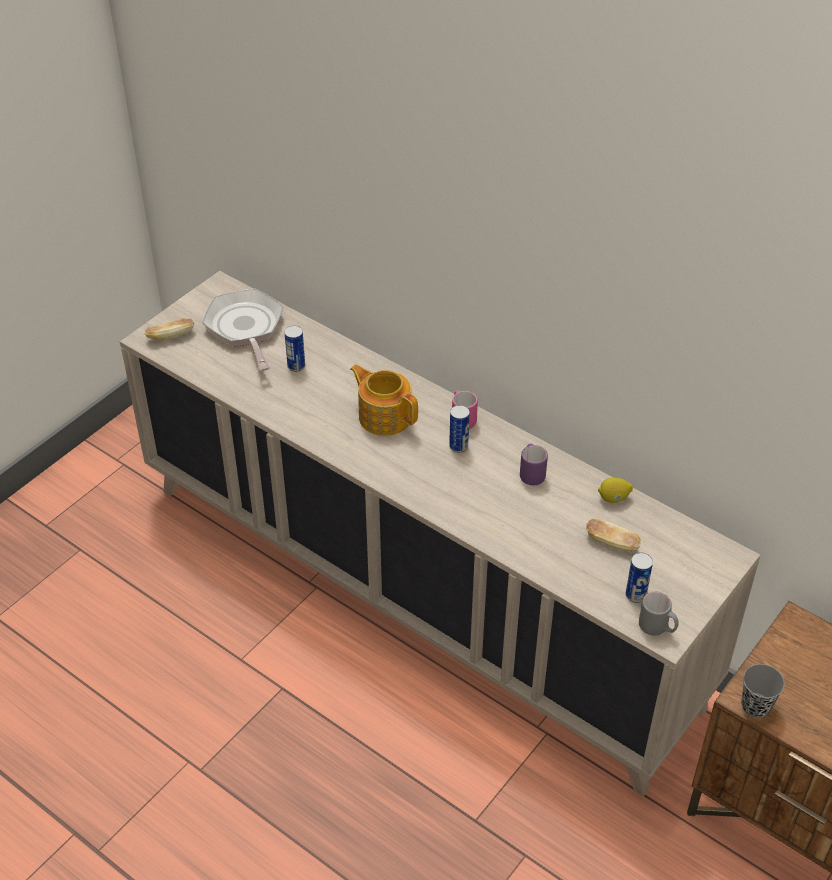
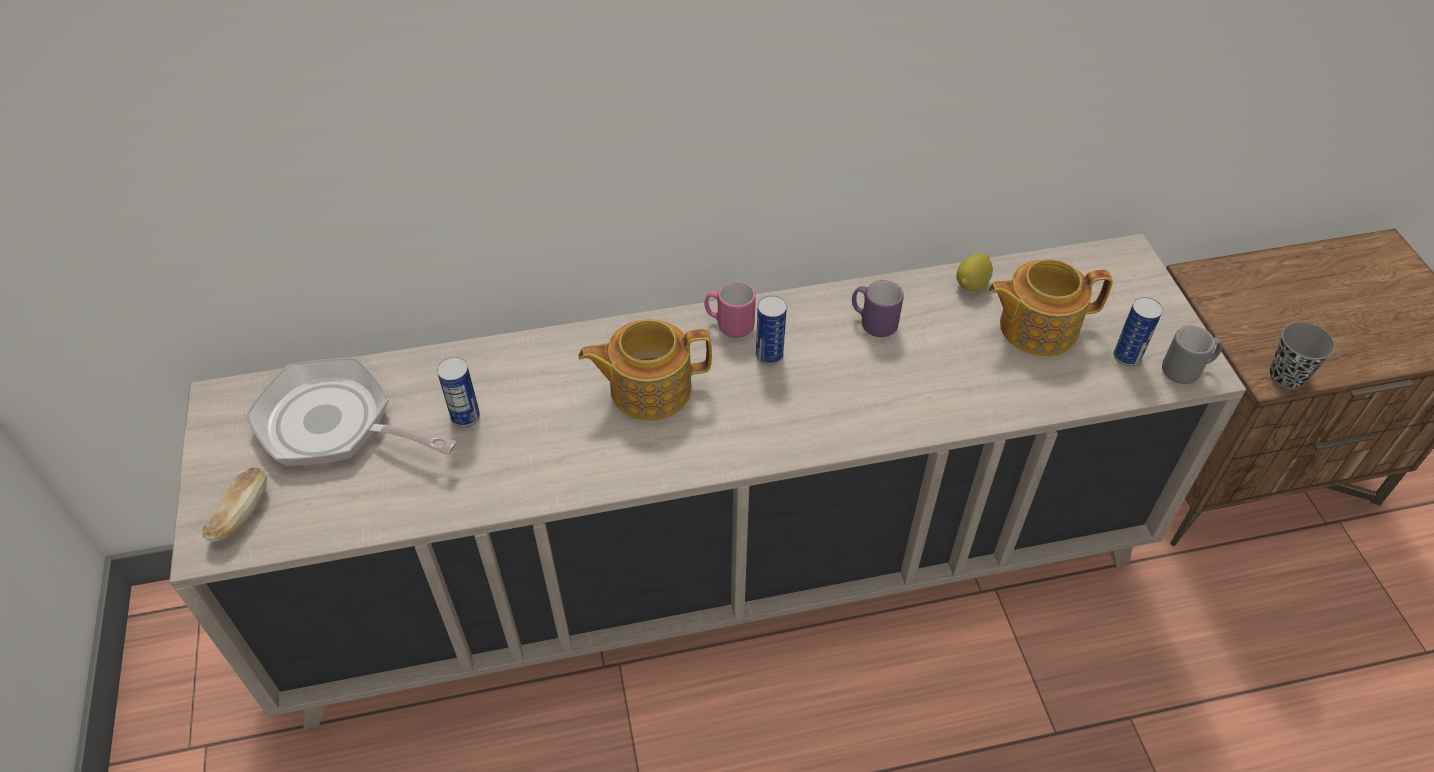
camera: 50 degrees left, 5 degrees up
(612, 543) = (1036, 327): bread -> teapot

